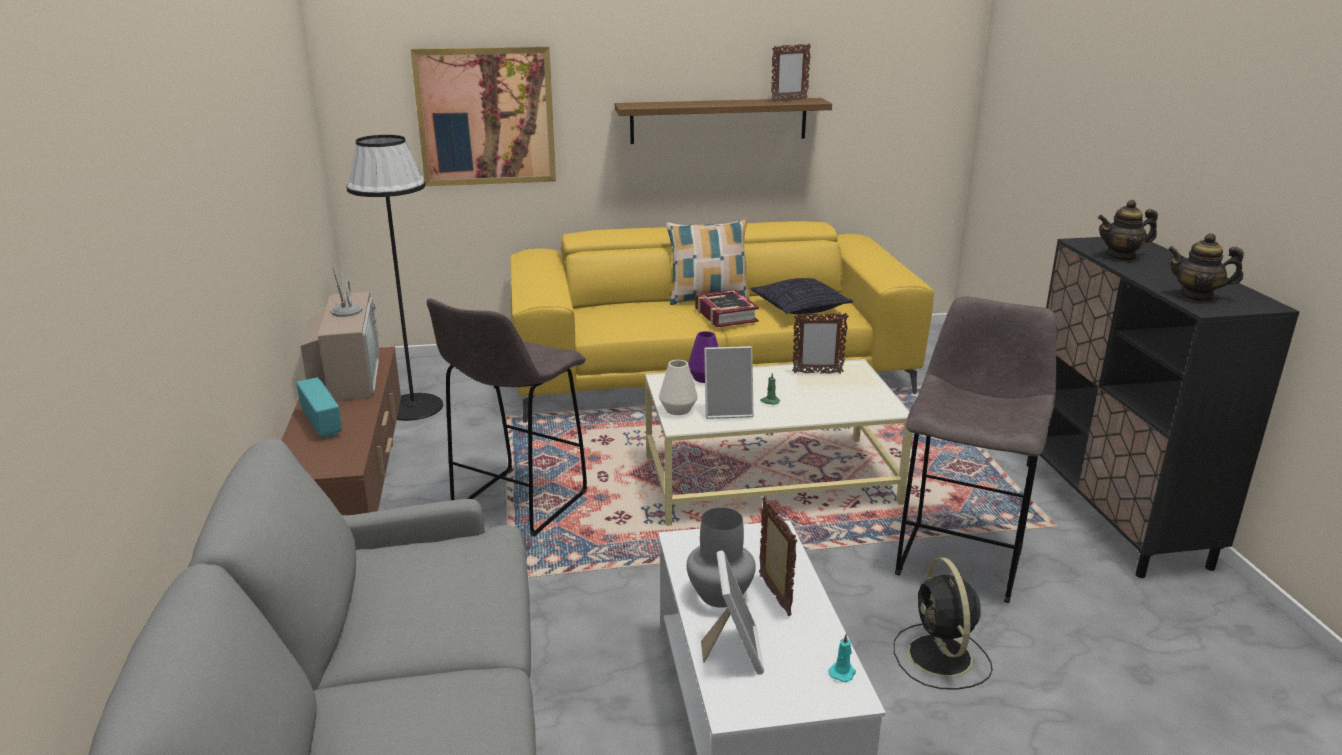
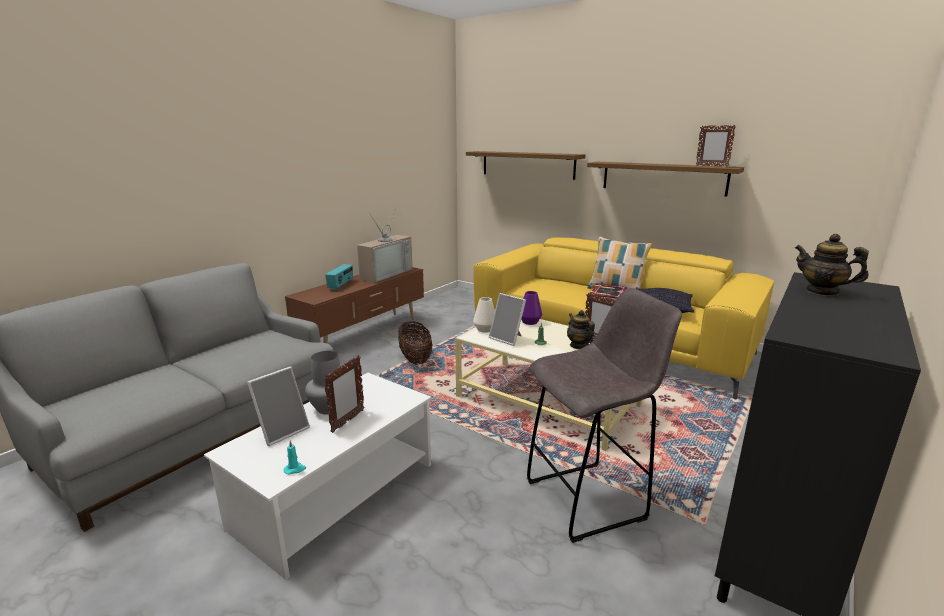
camera: 45 degrees right, 5 degrees down
(413, 407) = (446, 309): black floor lamp -> none
(486, 116) = (527, 164): picture -> shelf
(517, 504) = (415, 359): grey stool -> basket
(941, 658) = (470, 539): black fan -> none
(1196, 296) = (813, 327): teapot -> teapot (579, 345)

